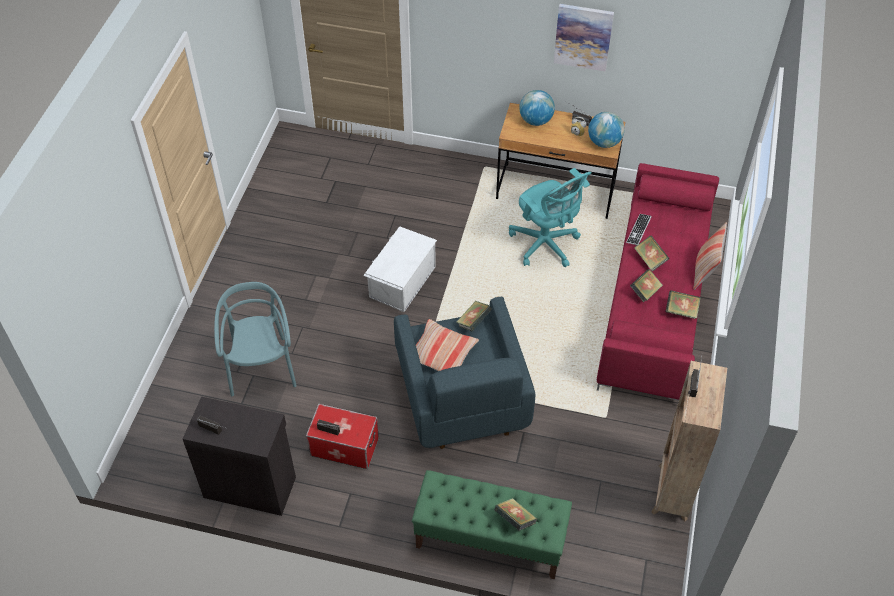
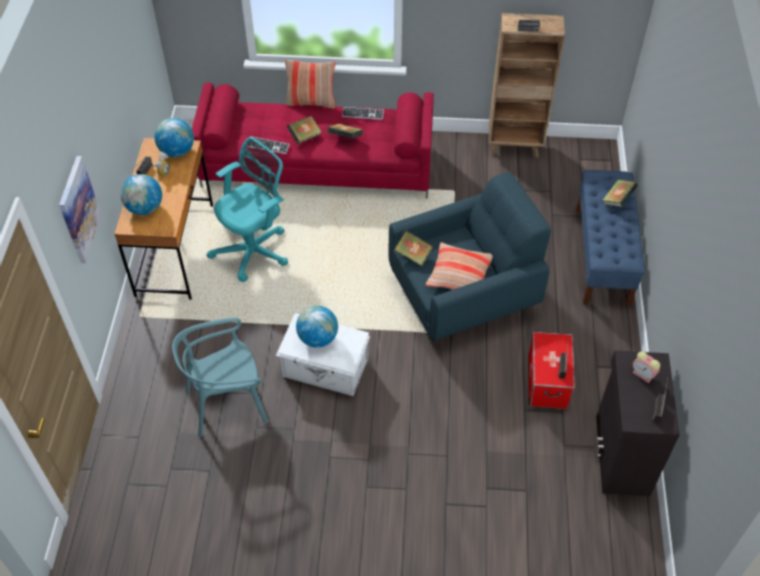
camera: 100 degrees left, 0 degrees up
(250, 429) = (644, 375): none -> alarm clock
(261, 367) = (473, 482): turquoise chair -> turquoise chair (227, 403)
(405, 252) = (318, 338): none -> globe
(489, 540) = (602, 256): green bench -> blue bench
(583, 36) = (102, 98): picture -> picture (78, 210)
(681, 311) = (362, 114): book -> keyboard

